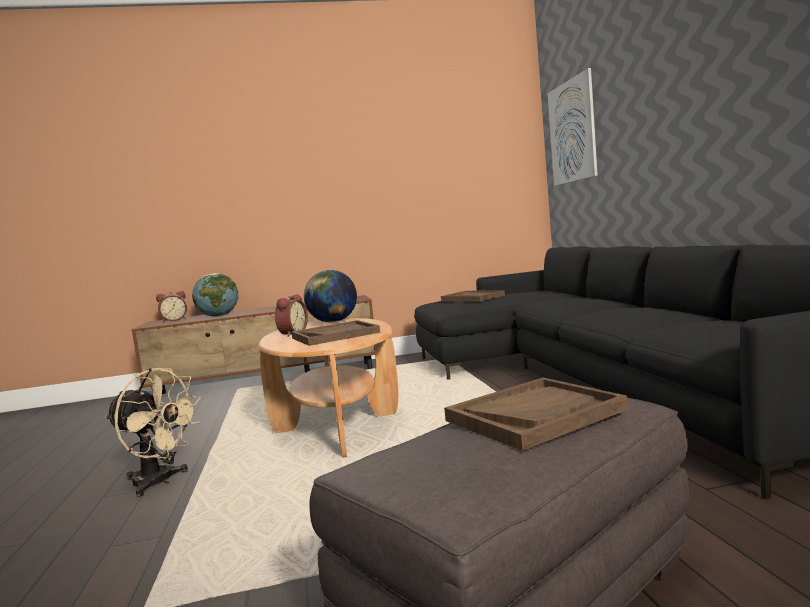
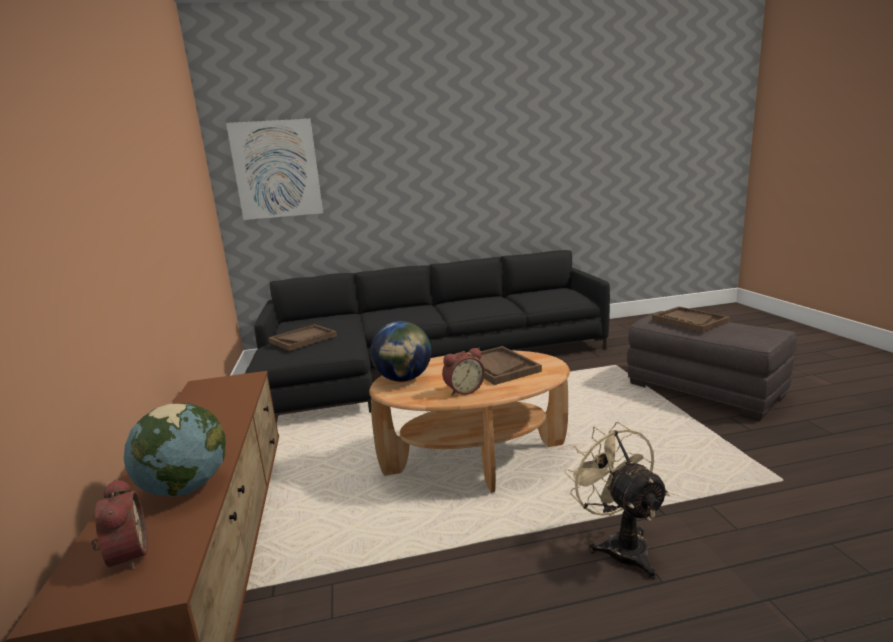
camera: 90 degrees left, 10 degrees up
(160, 482) = (619, 545): beige fan -> beige fan turned 45 degrees counterclockwise
(291, 334) = (463, 390): alarm clock -> alarm clock turned 135 degrees clockwise

